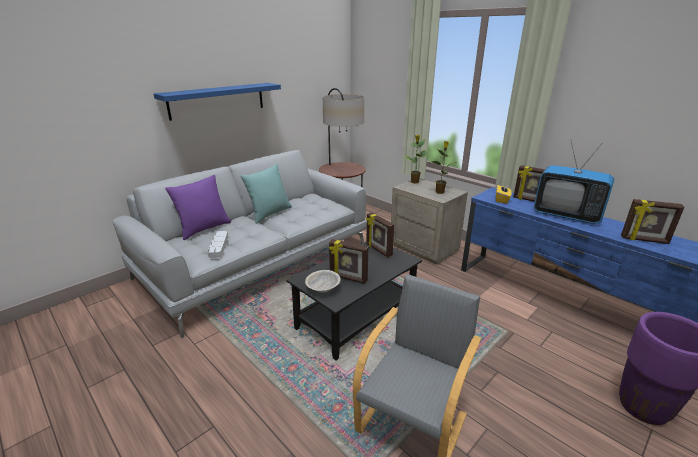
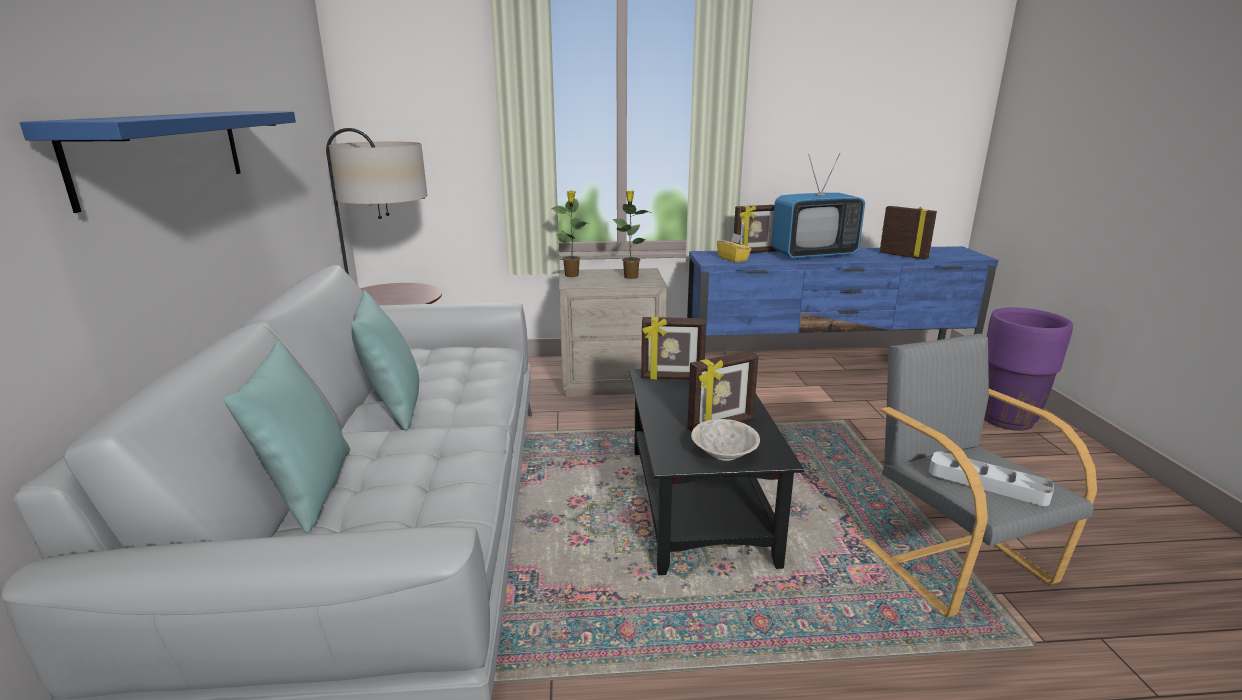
camera: 50 degrees left, 5 degrees down
(204, 229) = (308, 491): purple pillow -> turquoise pillow
(218, 246) = (429, 496): grey tray -> grey tray (987, 483)
(644, 240) = (903, 256): picture frame -> picture frame turned 105 degrees counterclockwise

